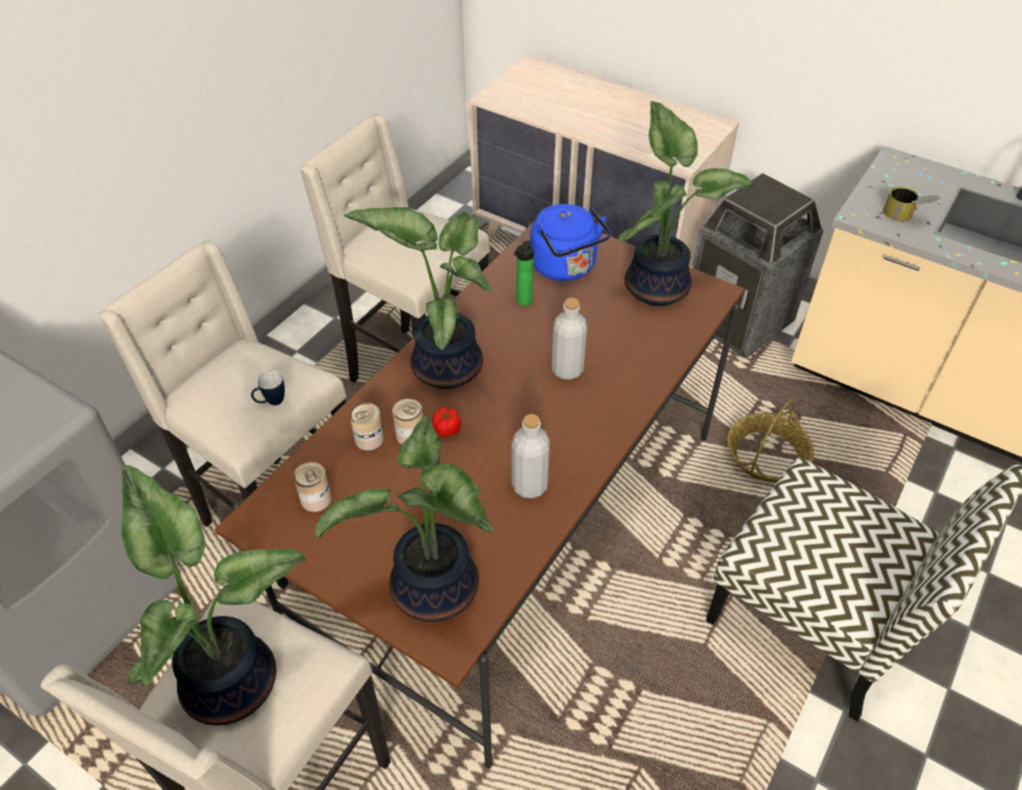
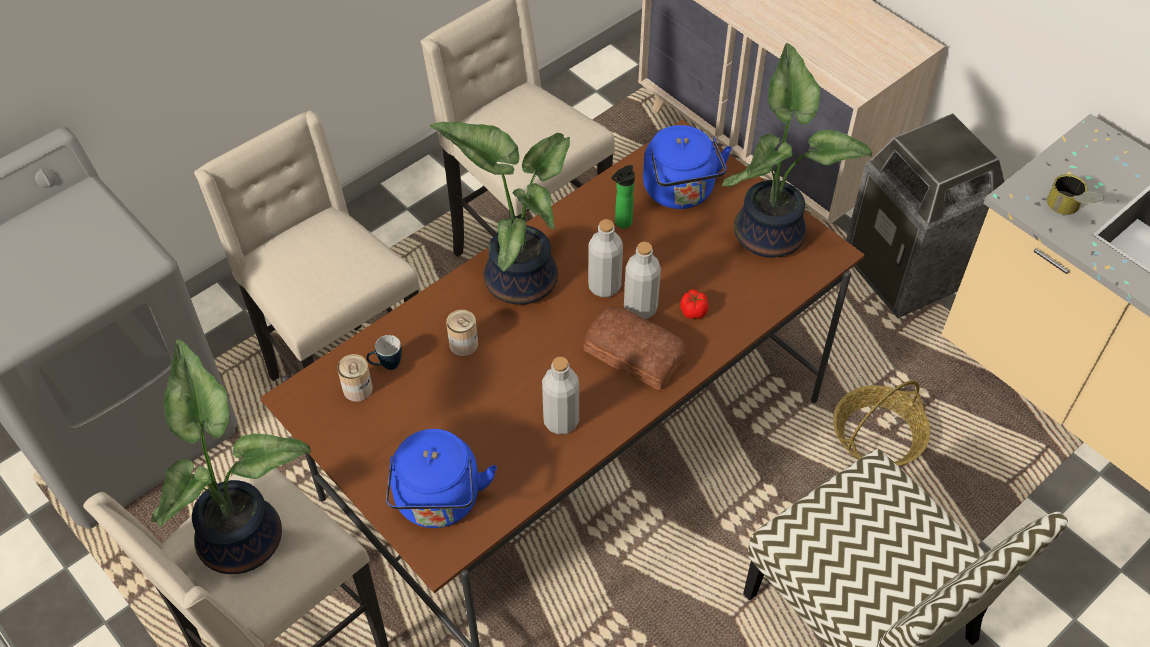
camera: 15 degrees right, 5 degrees up
(271, 402) = (341, 282): mug -> mug (386, 365)
(369, 439) = (423, 340): can -> none
(433, 592) = (438, 502): potted plant -> blue kettle
(446, 429) = (500, 346): tomato -> tomato (693, 311)
(527, 357) = (604, 286): none -> grey bottle
(576, 409) = (634, 352): none -> bread

